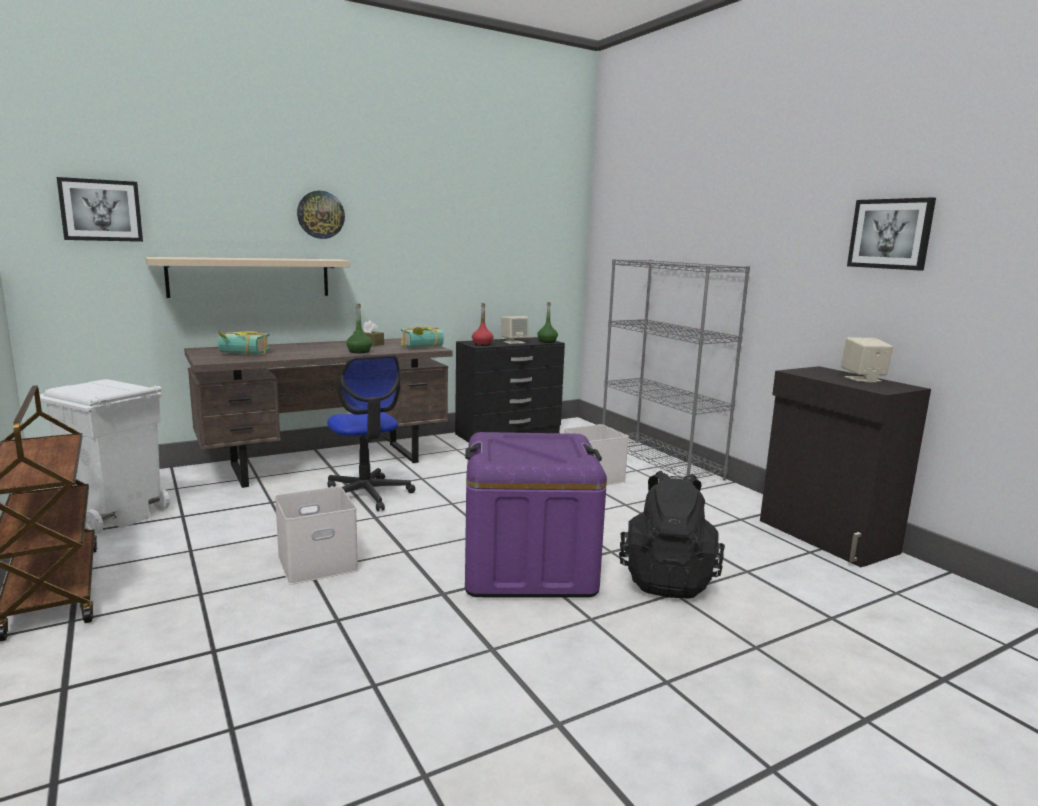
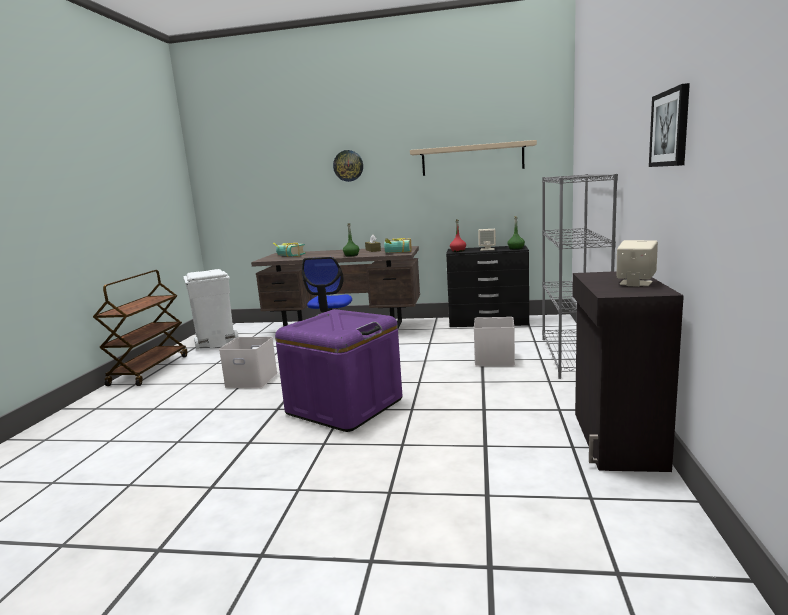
camera: 40 degrees right, 0 degrees up
(101, 210) = (233, 177): picture -> none
(250, 277) = (308, 209): beige shelf -> beige shelf (472, 159)
(667, 580) = (414, 435): black backpack -> none

